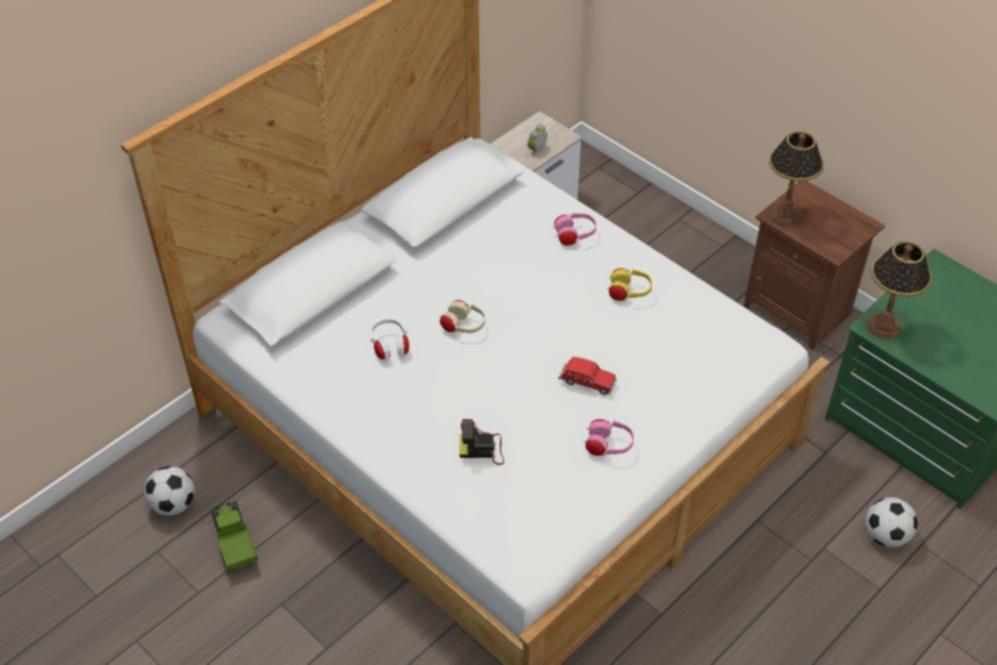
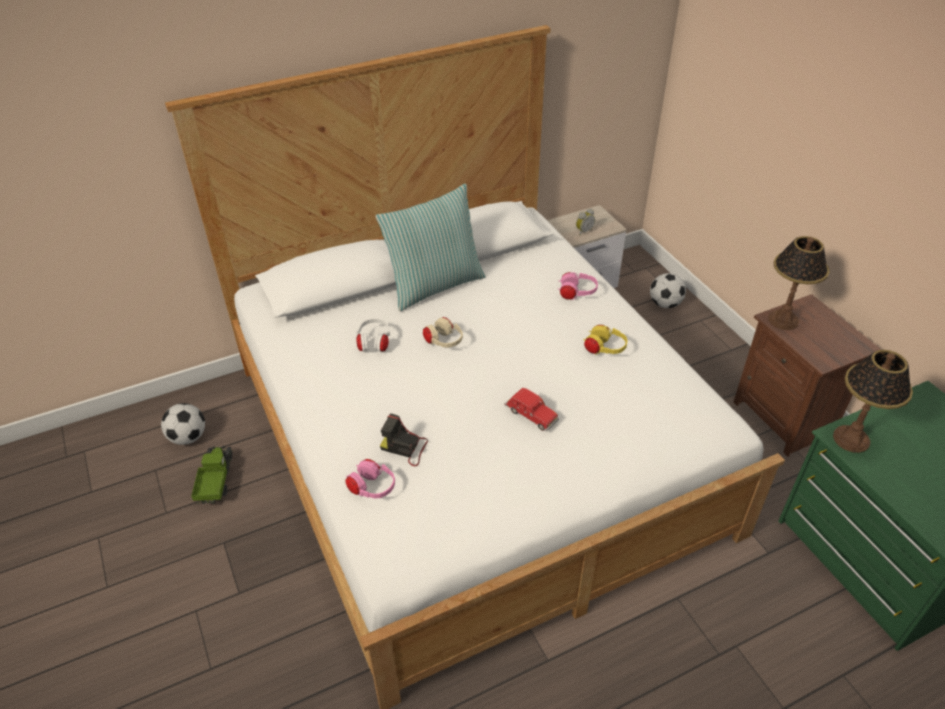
camera: 20 degrees right, 5 degrees down
(419, 262) = (434, 285): none -> pillow
(608, 446) = (523, 477): pink headphones -> pink headphones (372, 488)
(886, 536) = (807, 654): football -> football (665, 304)

